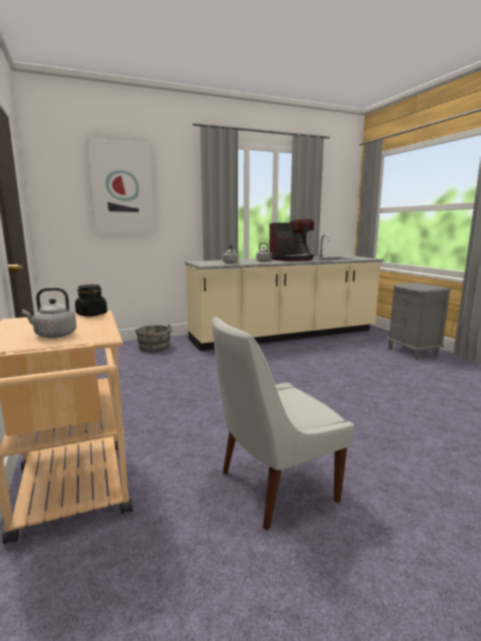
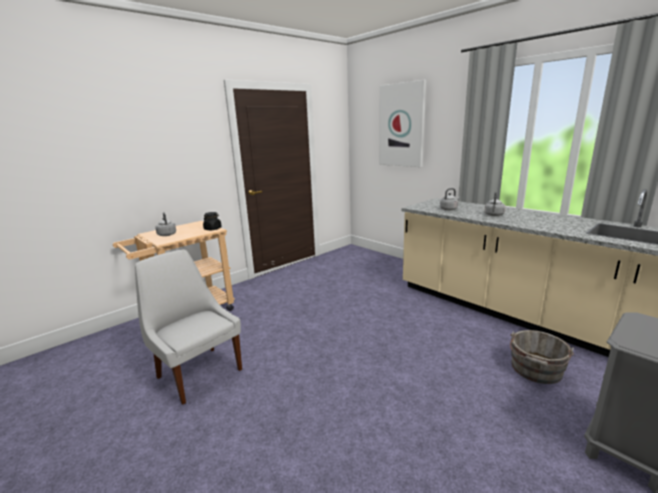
camera: 70 degrees right, 5 degrees up
(155, 348) = (392, 269): grey bucket -> grey bucket (536, 370)
(291, 259) = (548, 220): coffee machine -> none

